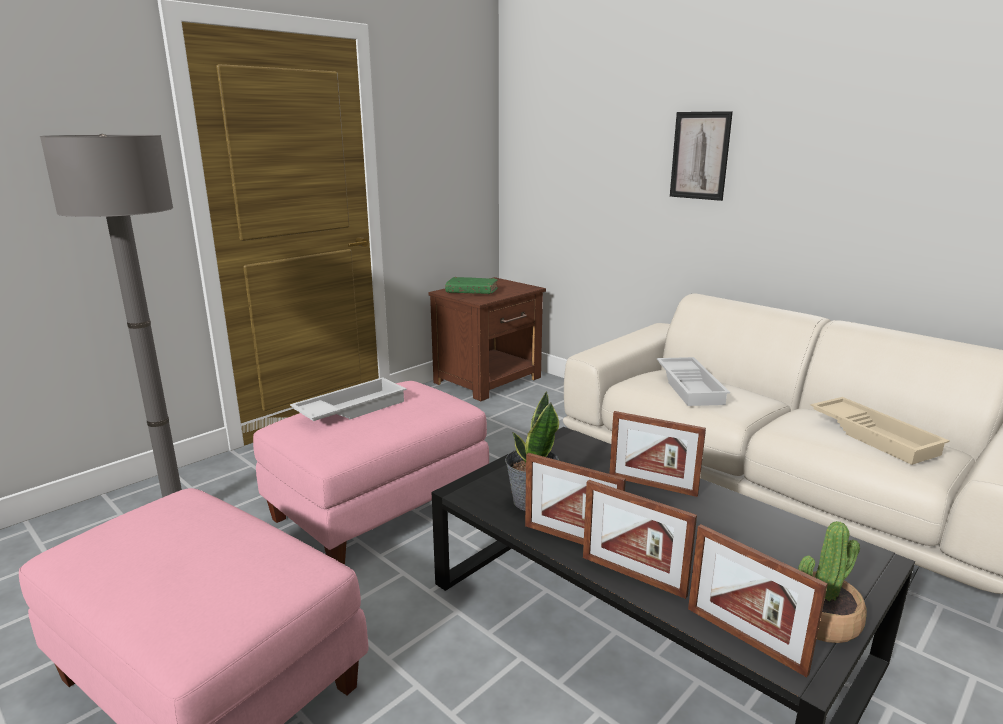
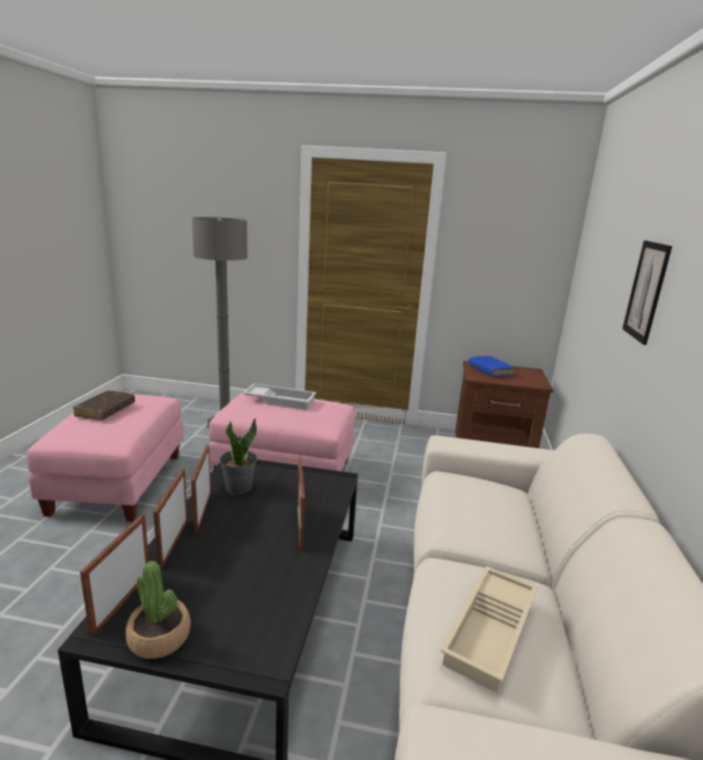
camera: 55 degrees right, 0 degrees up
(162, 556) = (105, 410): none -> brown book
(471, 291) = (489, 370): green book -> blue book
(691, 387) = (471, 503): white tray -> none

